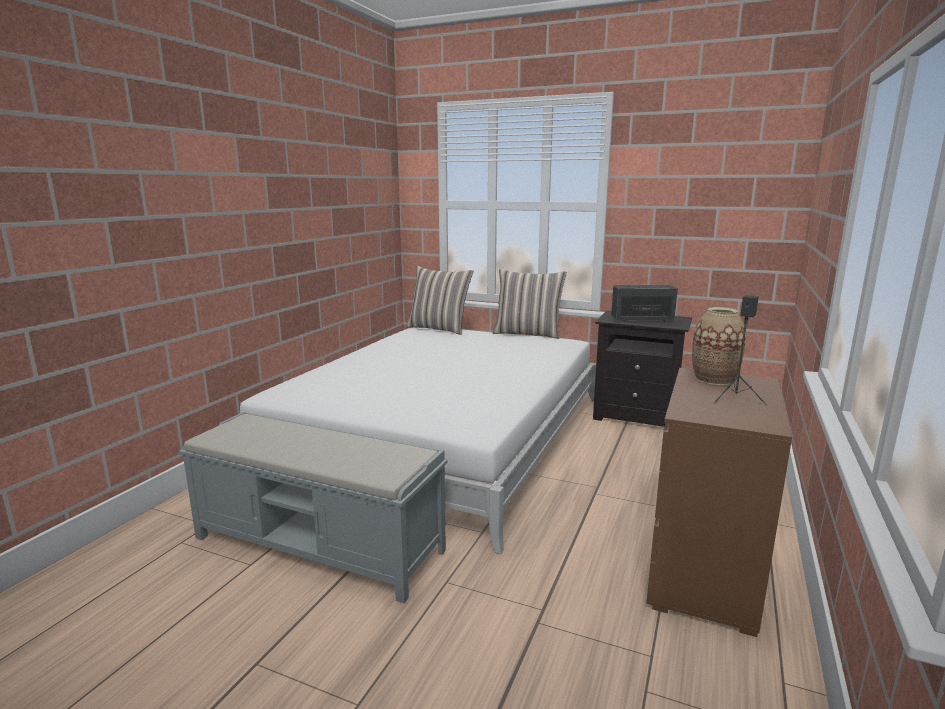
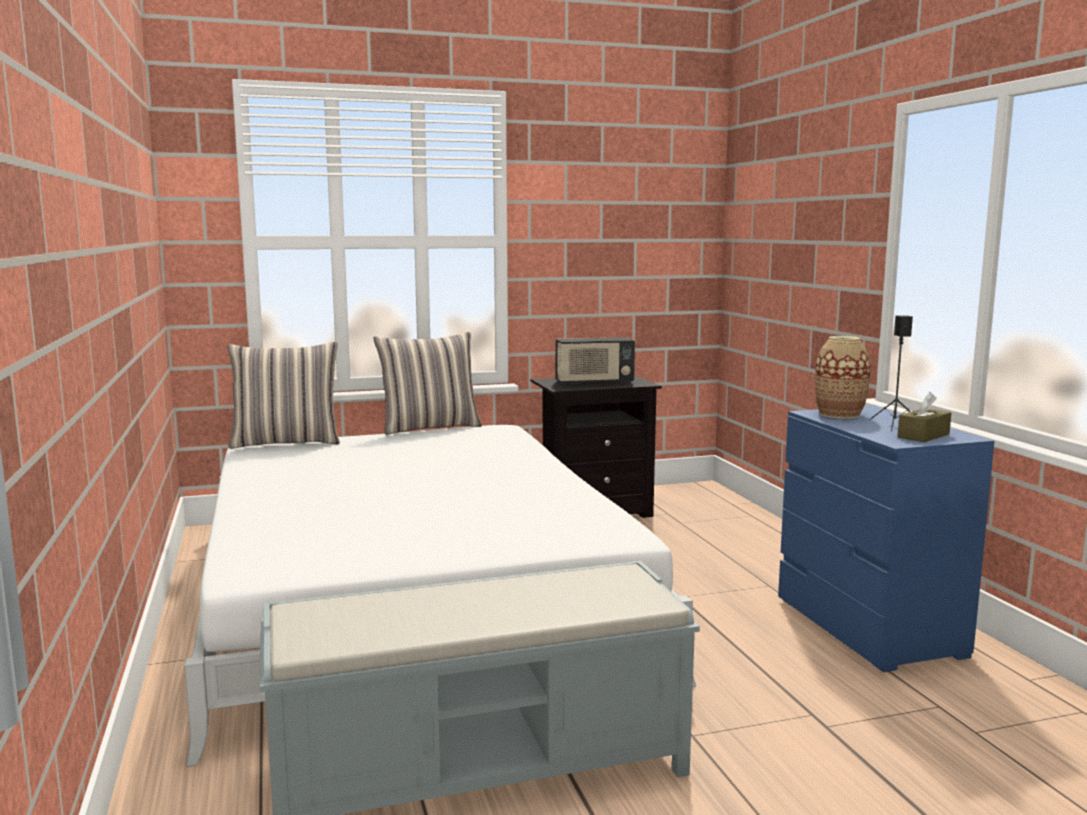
camera: 40 degrees left, 5 degrees down
(642, 319) = (594, 382): radio -> radio turned 150 degrees counterclockwise
(703, 572) = (869, 628): brown dresser -> blue dresser
(729, 414) = (923, 436): none -> brown tissue box

